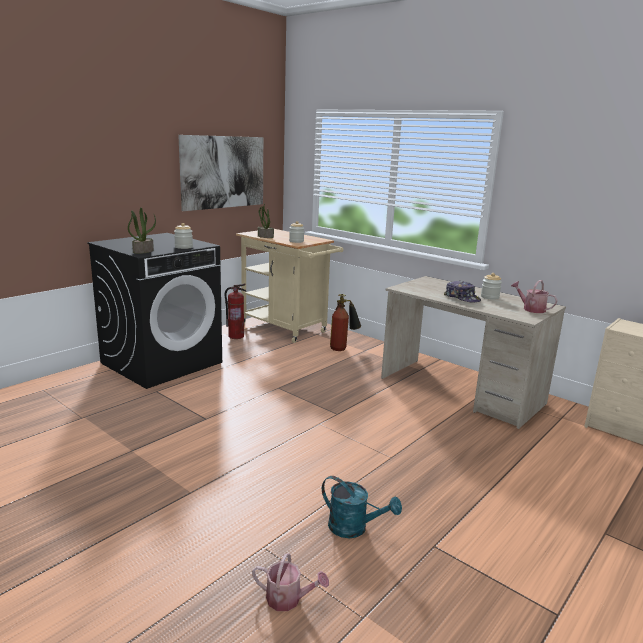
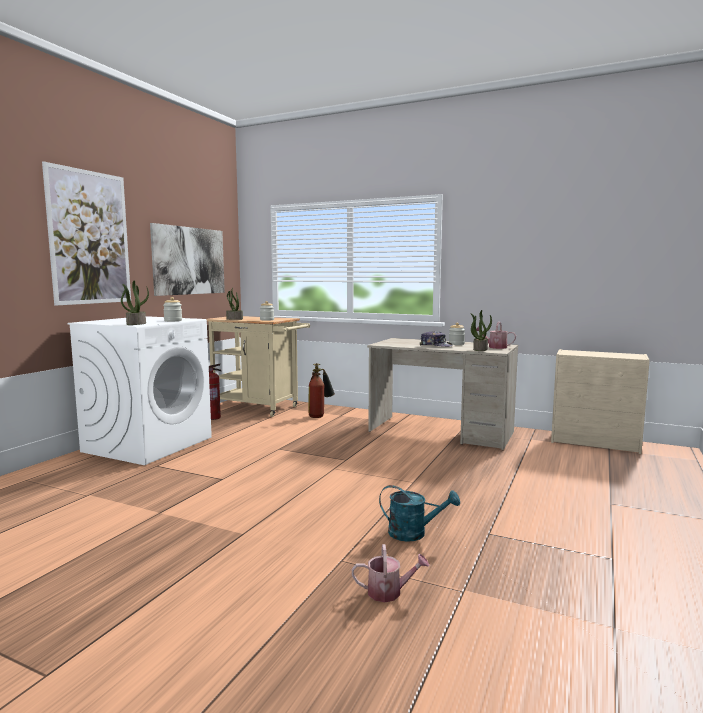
camera: 15 degrees left, 10 degrees down
(111, 155) = (90, 238): none -> picture
(162, 362) = (148, 444): black washing machine -> white washing machine
(508, 312) = (480, 349): none -> potted plant

